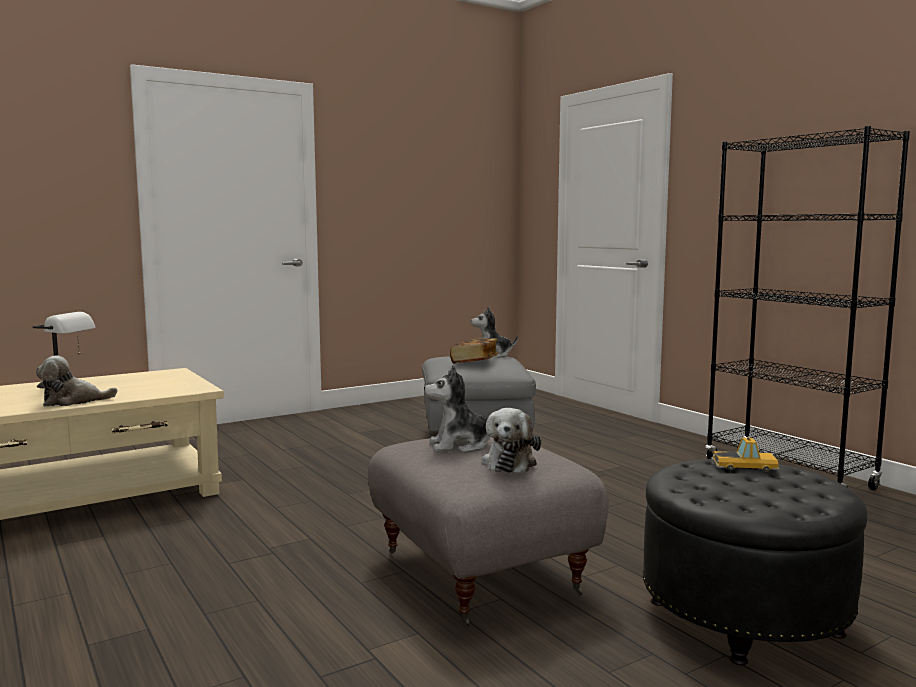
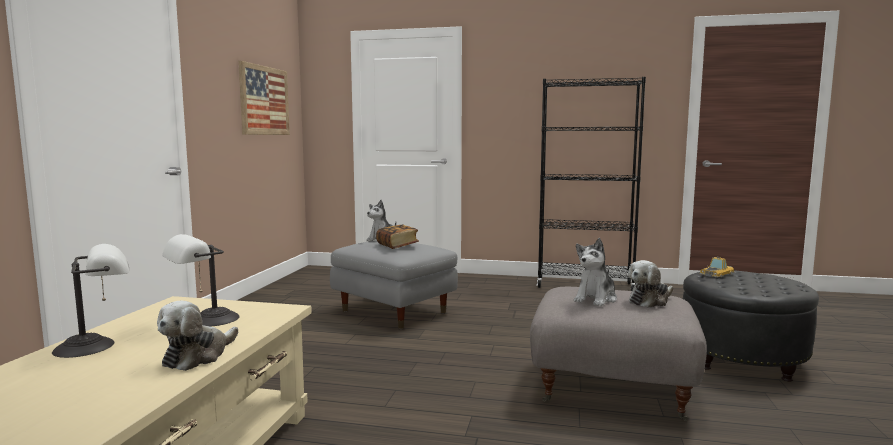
camera: 45 degrees left, 0 degrees up
(142, 385) = (205, 321): none -> table lamp
(445, 189) = (264, 100): none -> picture
(510, 462) = (650, 301): plush toy -> plush toy turned 90 degrees clockwise

